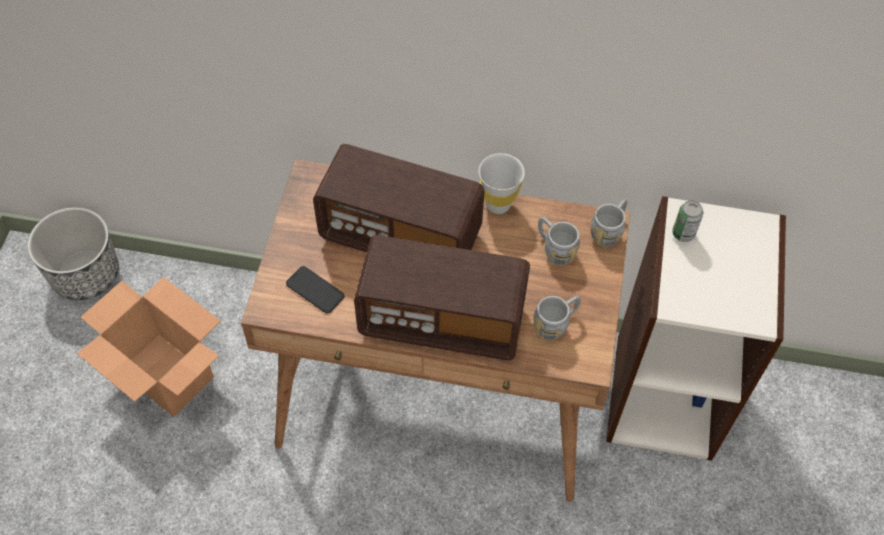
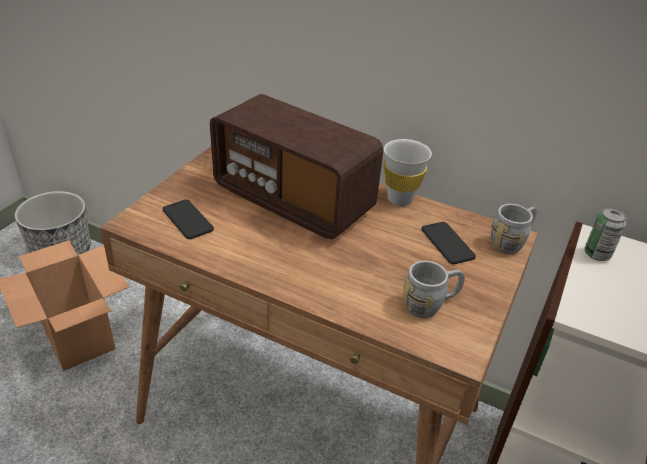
camera: 15 degrees right, 20 degrees down
(442, 320) = (303, 272): radio -> none
(554, 249) = (447, 243): grey mug -> phone

